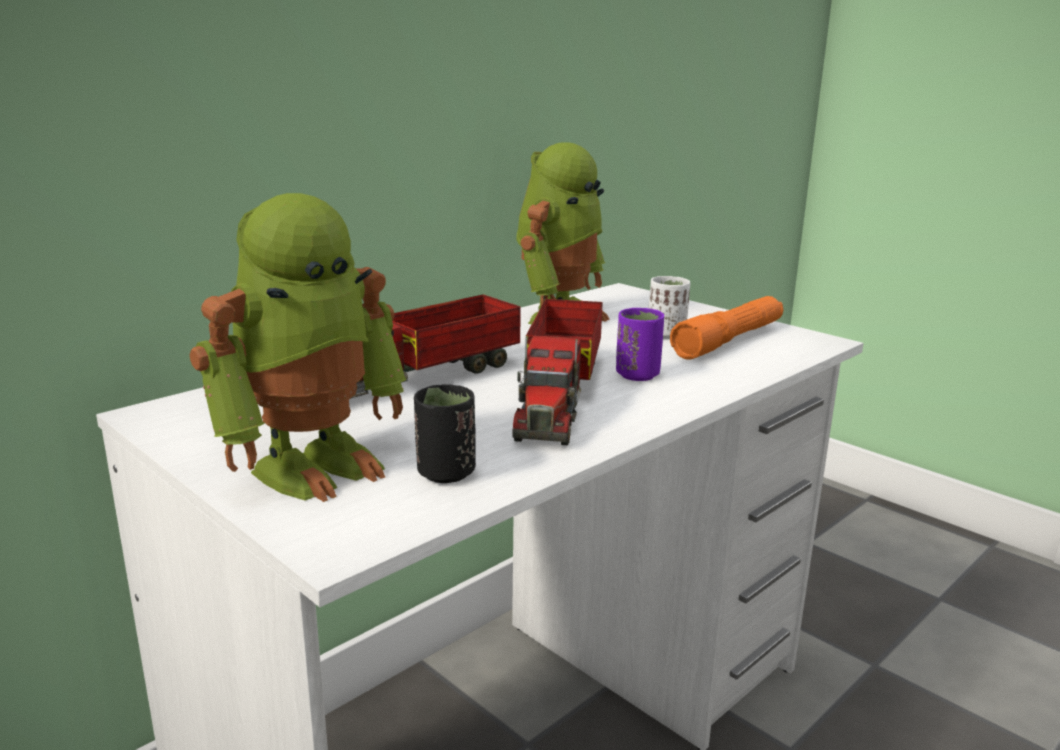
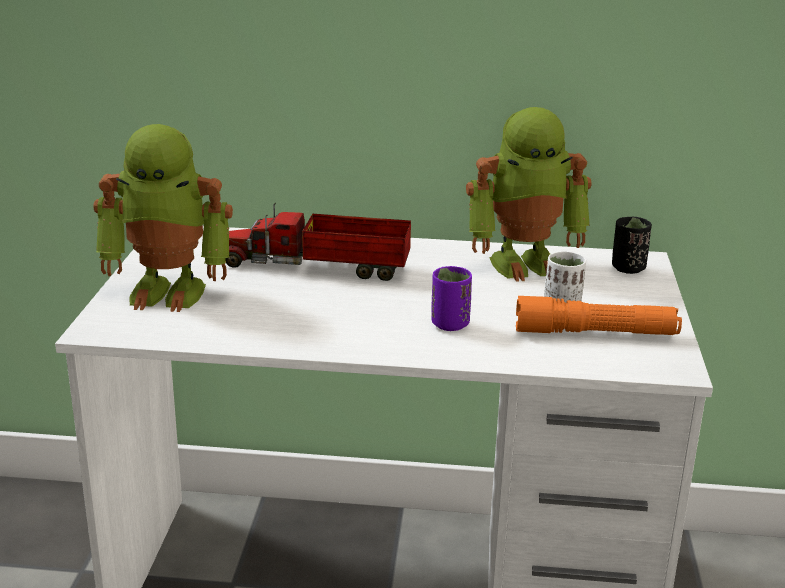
camera: 50 degrees right, 5 degrees up
(446, 473) = (205, 324): black cup -> black cup (628, 268)
(559, 393) = (371, 312): toy truck -> none

